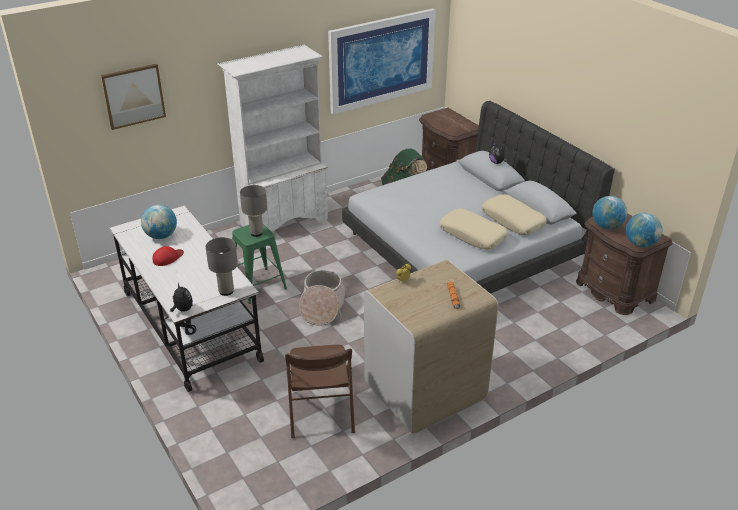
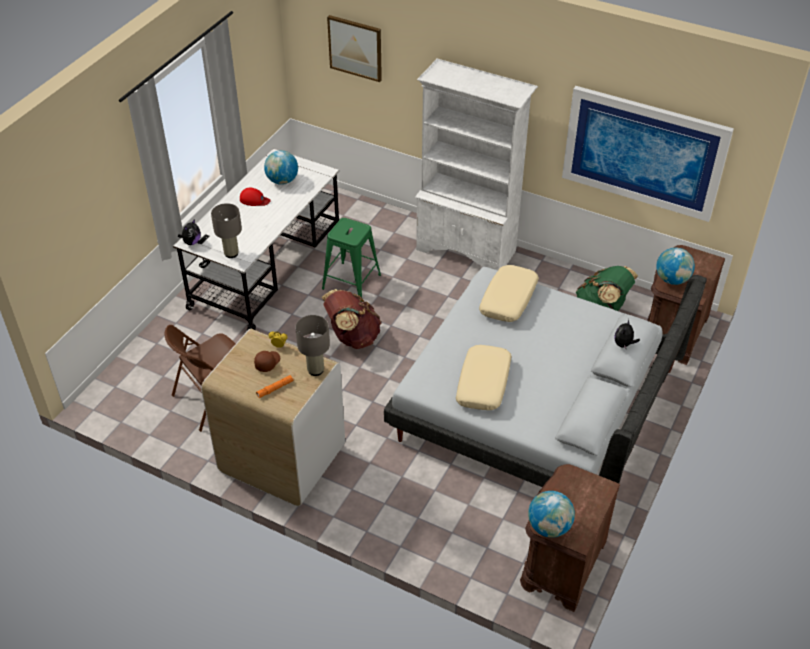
camera: 60 degrees right, 10 degrees up
(256, 233) = (350, 233): grey table lamp -> grey table lamp (315, 370)
(322, 307) = (352, 337): basket -> brown backpack
(418, 292) = (267, 362): none -> brown cap
(513, 220) = (542, 406): beige pillow -> beige pillow (509, 300)
(607, 226) = (564, 485): globe -> globe (672, 279)

